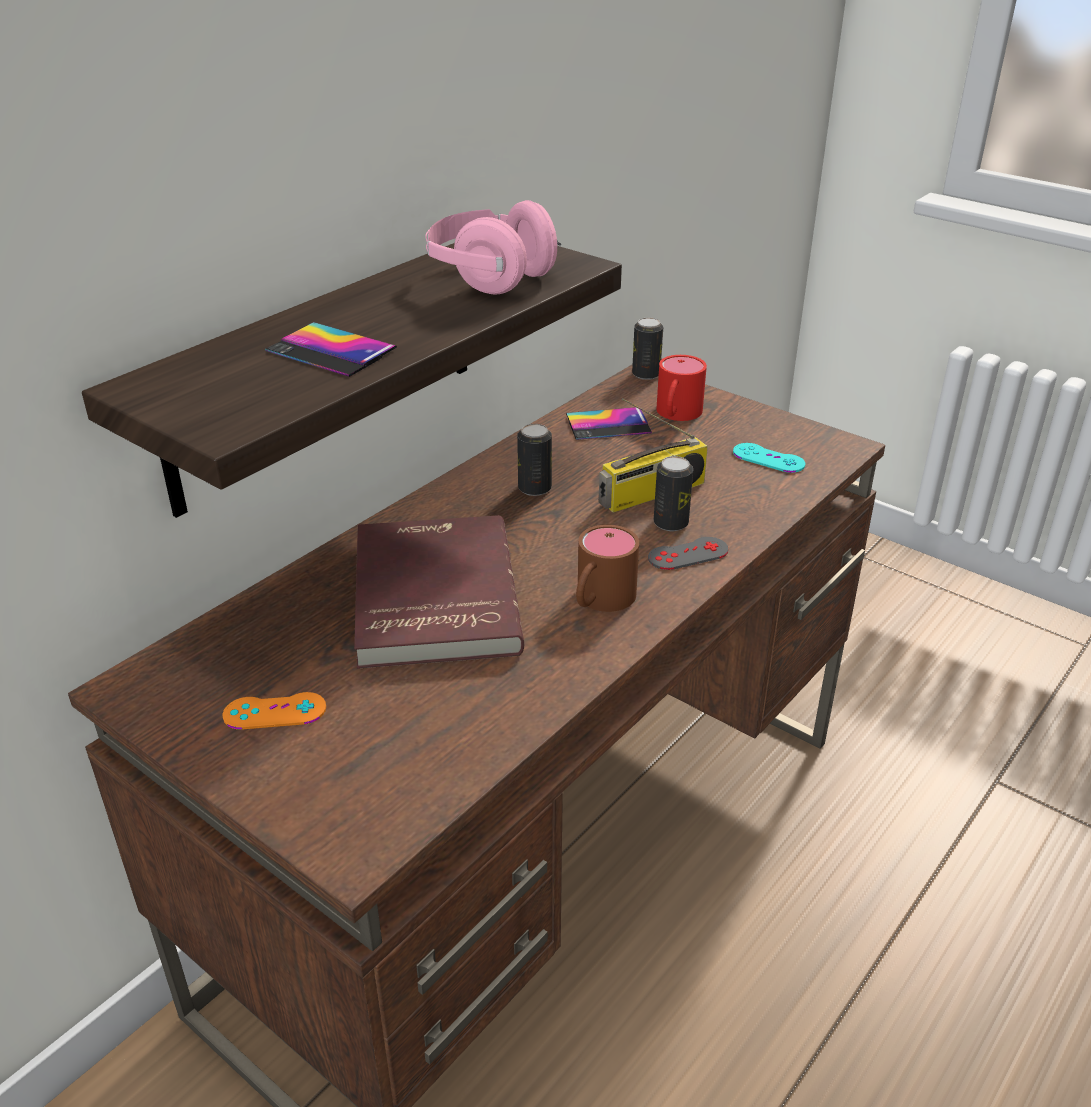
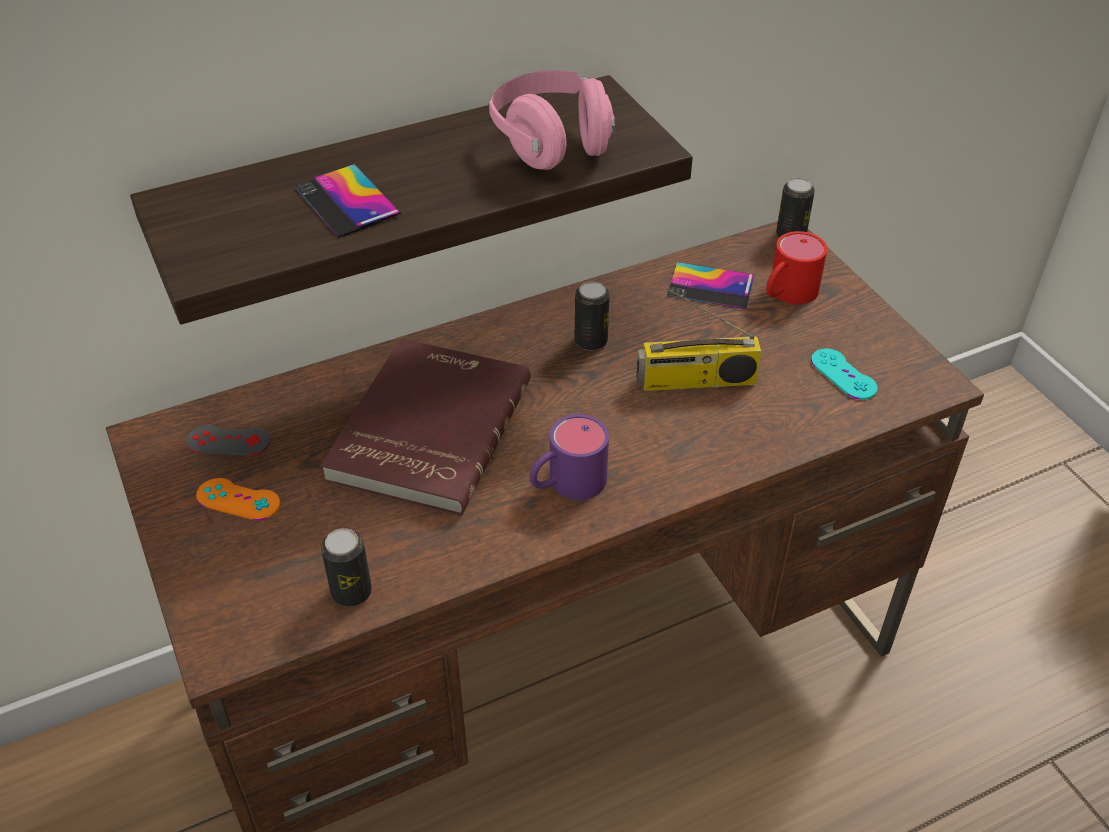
camera: 25 degrees right, 10 degrees up
(599, 601) = (566, 483): brown mug -> purple mug
(670, 523) = (691, 420): can -> can (351, 592)
(688, 554) = (682, 460): grey game controller -> grey game controller (228, 441)

